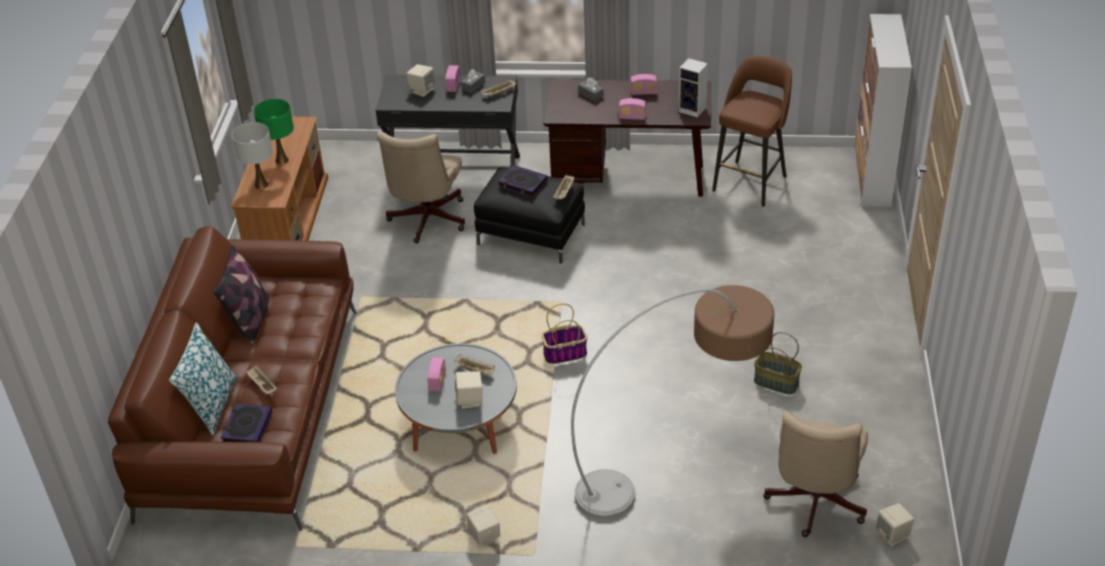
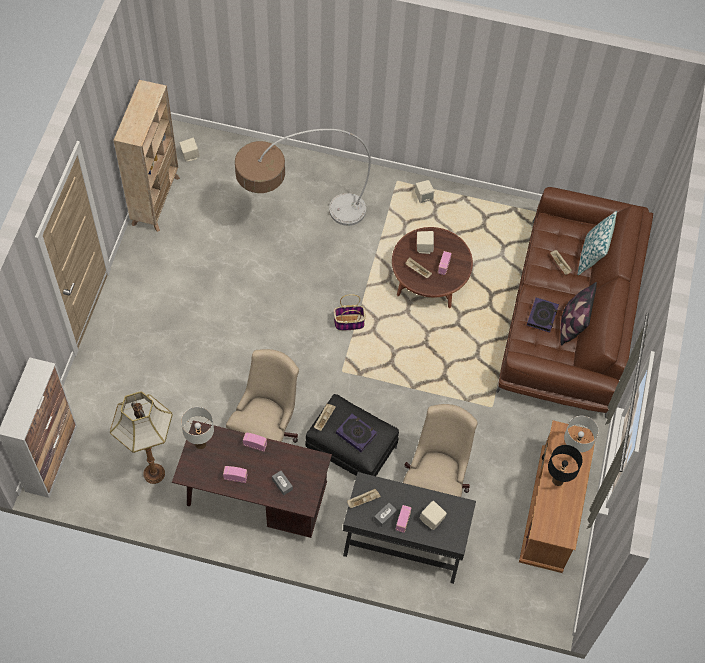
camera: 175 degrees left, 20 degrees up
(247, 428) = (567, 233): book -> book (542, 316)
(282, 161) = (558, 480): green table lamp -> black table lamp
(460, 422) = (429, 279): grey coffee table -> brown coffee table
(693, 109) = (200, 444): speaker -> white table lamp
(751, 182) = (153, 474): brown stool -> floor lamp
(775, 383) = (214, 270): basket -> none
(813, 504) = (226, 182): beige office chair -> beige office chair (266, 430)
(908, 458) = (156, 200): none -> beige bookcase

